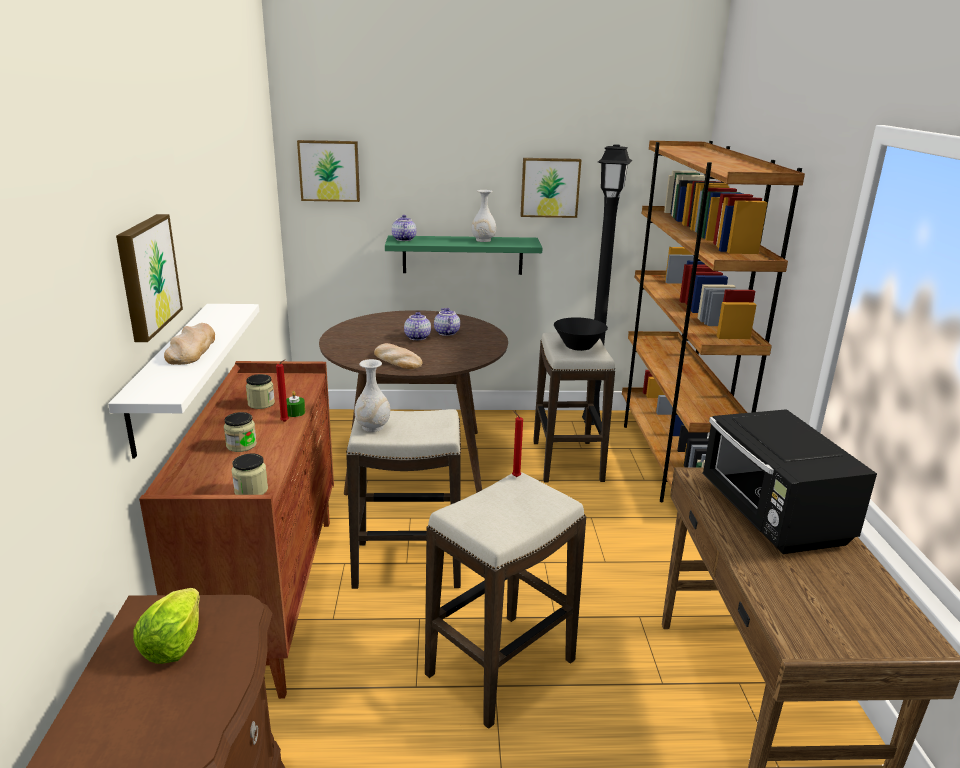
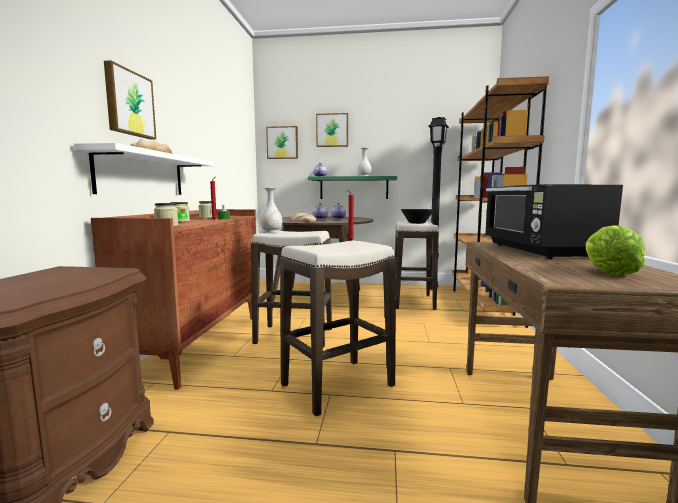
camera: 10 degrees right, 15 degrees down
(174, 644) = (60, 277): lettuce -> lettuce (607, 272)
(550, 187) = (402, 148): picture -> picture (332, 130)

